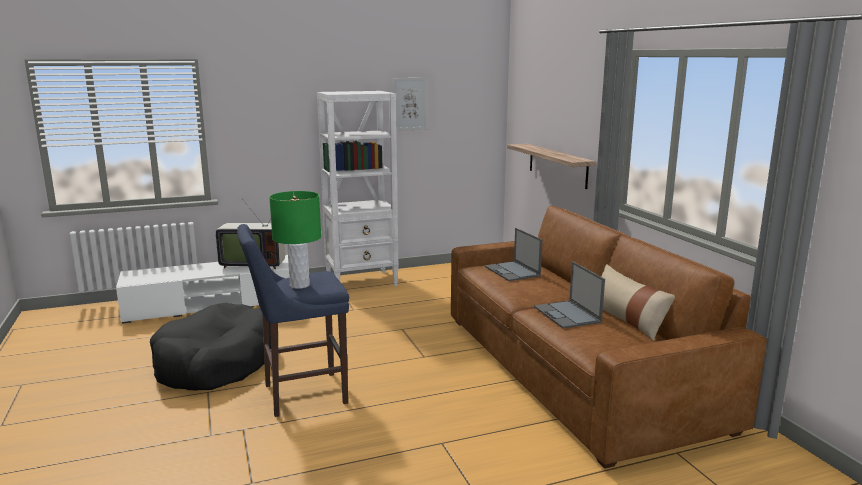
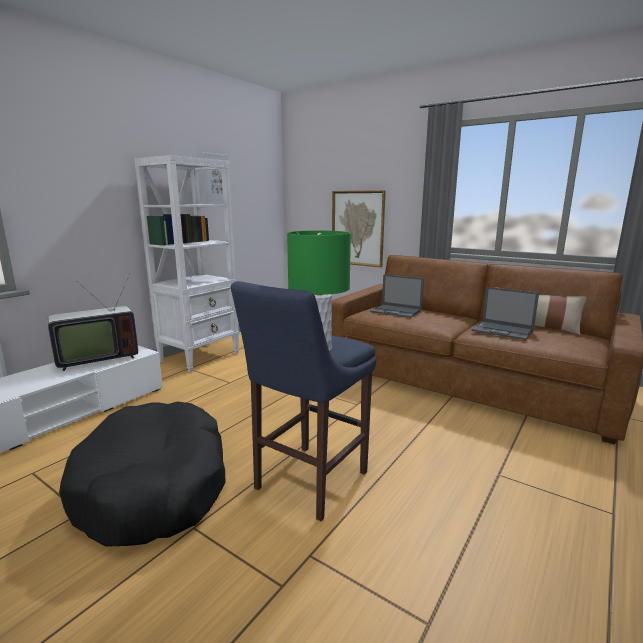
camera: 35 degrees left, 0 degrees up
(557, 165) = (357, 228): shelf -> picture

